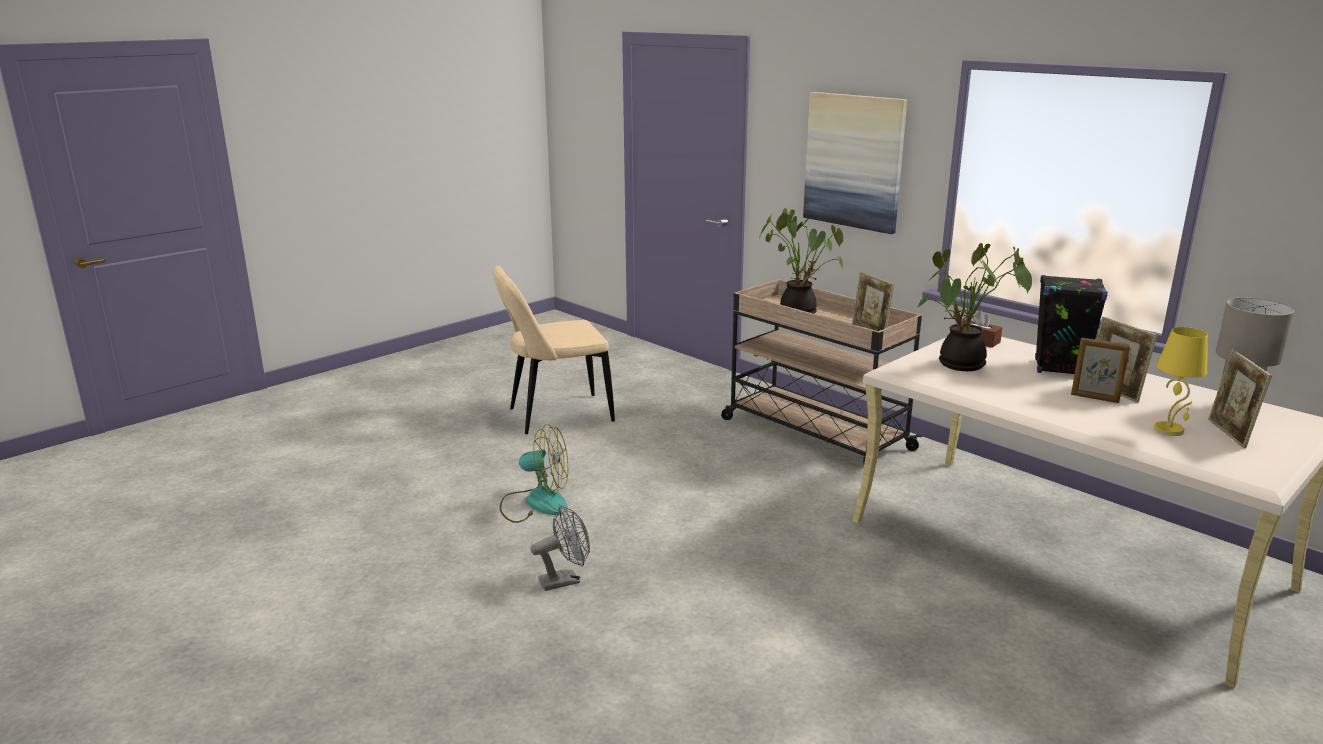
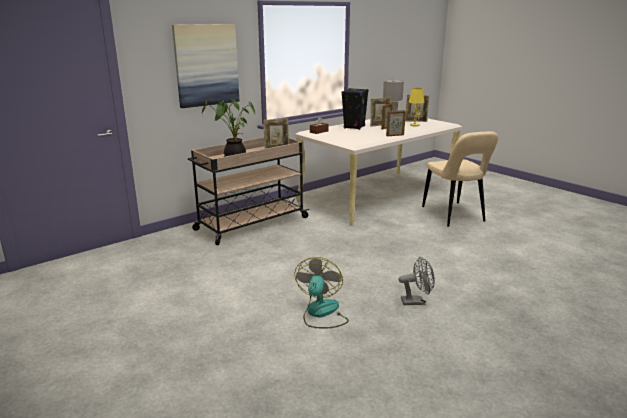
camera: 85 degrees left, 0 degrees up
(555, 415) = (171, 307): beige chair -> beige chair (454, 215)
(565, 580) = (416, 301): grey fan -> grey fan turned 105 degrees clockwise
(961, 366) = (351, 136): potted plant -> none
(1012, 405) = (395, 135): none -> picture frame

